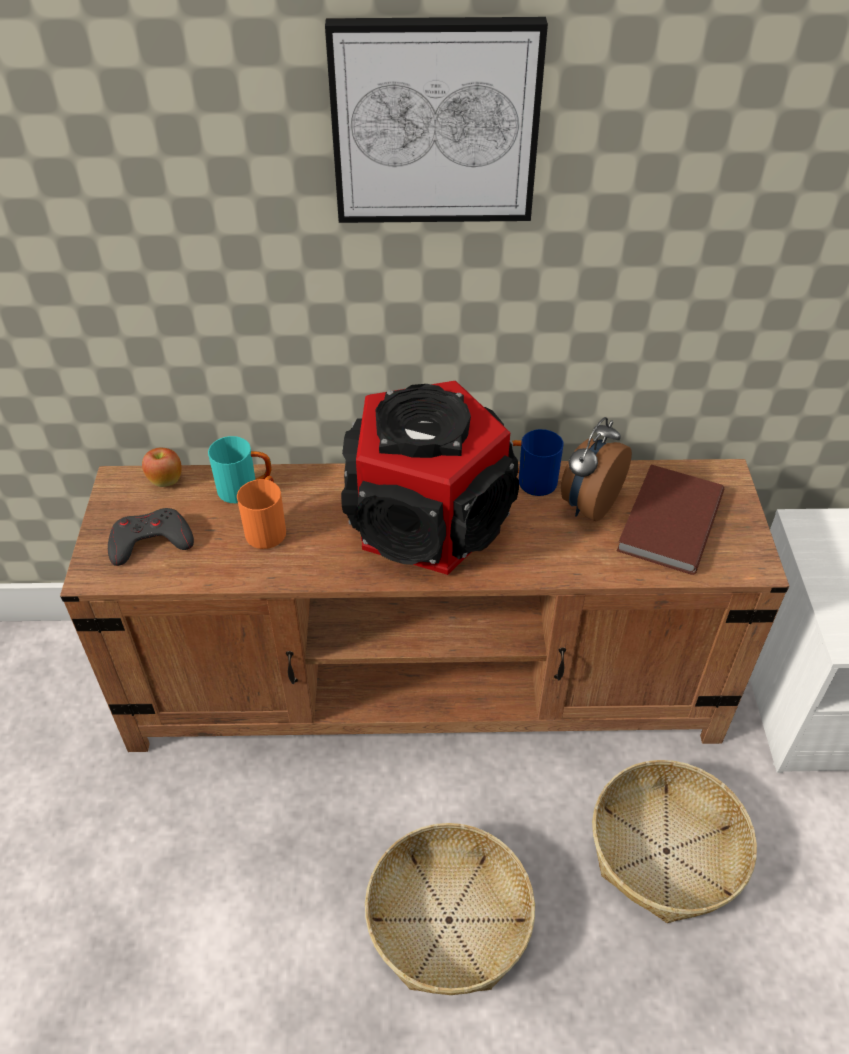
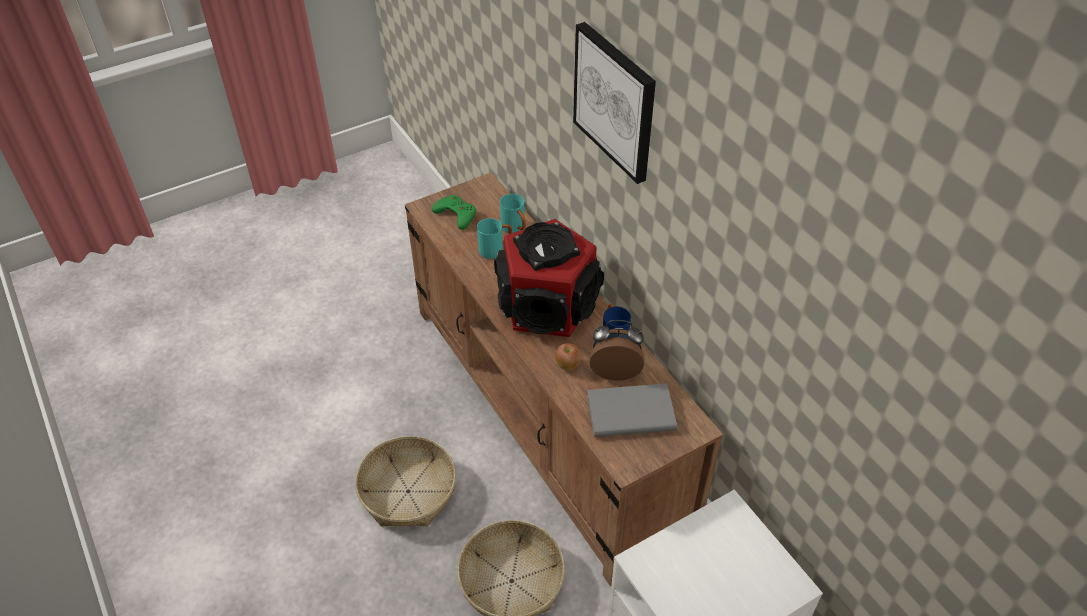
camera: 60 degrees right, 0 degrees up
(150, 542) = (456, 215): grey game controller -> green game controller
(165, 480) = (499, 198): apple -> apple (567, 365)
(268, 528) = (495, 249): orange mug -> turquoise mug
(667, 522) = (629, 411): brown book -> grey book

